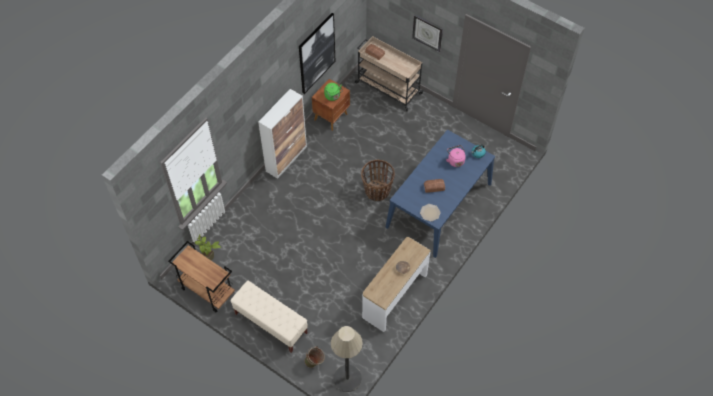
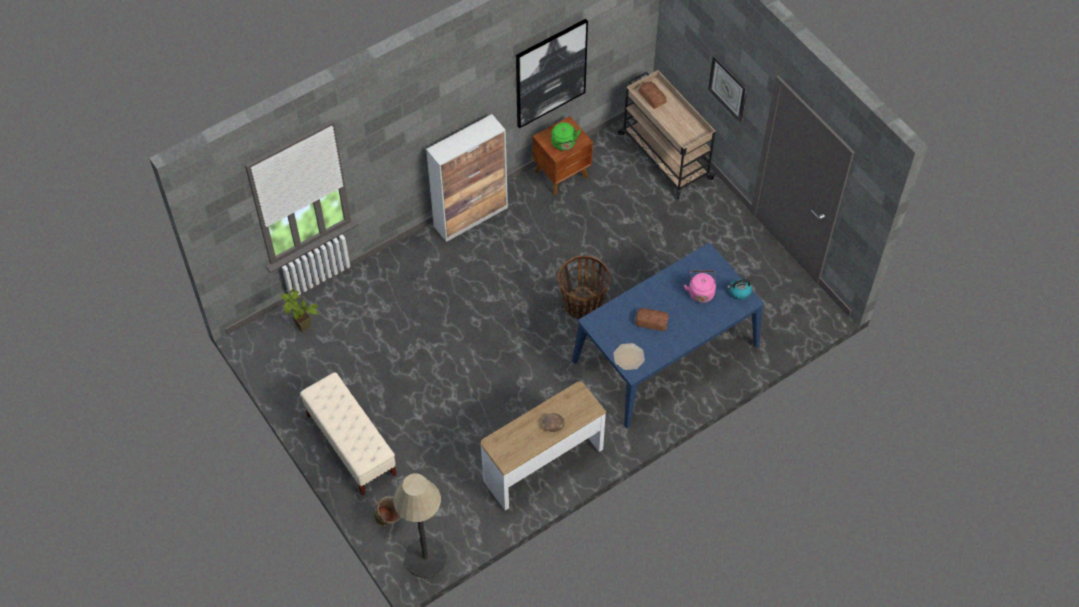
camera: 20 degrees right, 0 degrees up
(207, 290) = (282, 370): brown cart -> none

